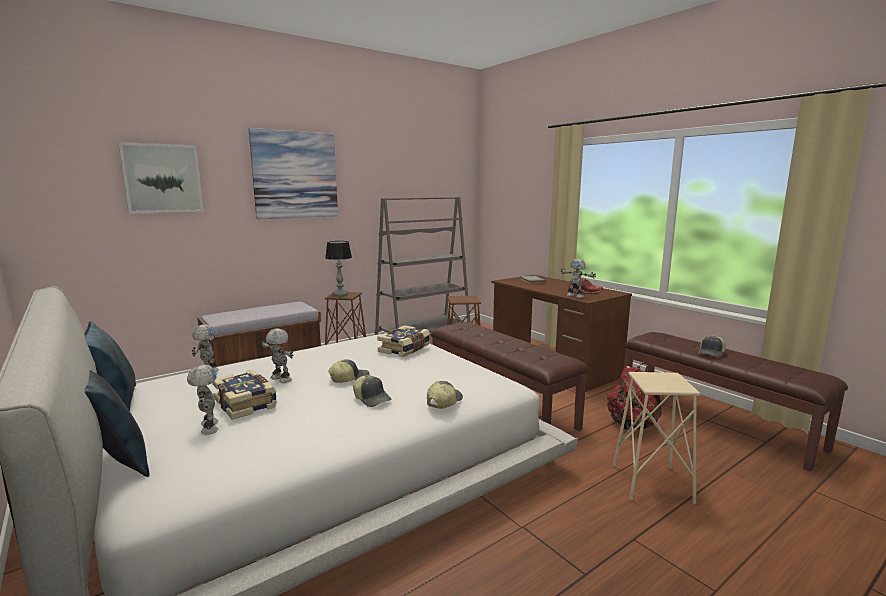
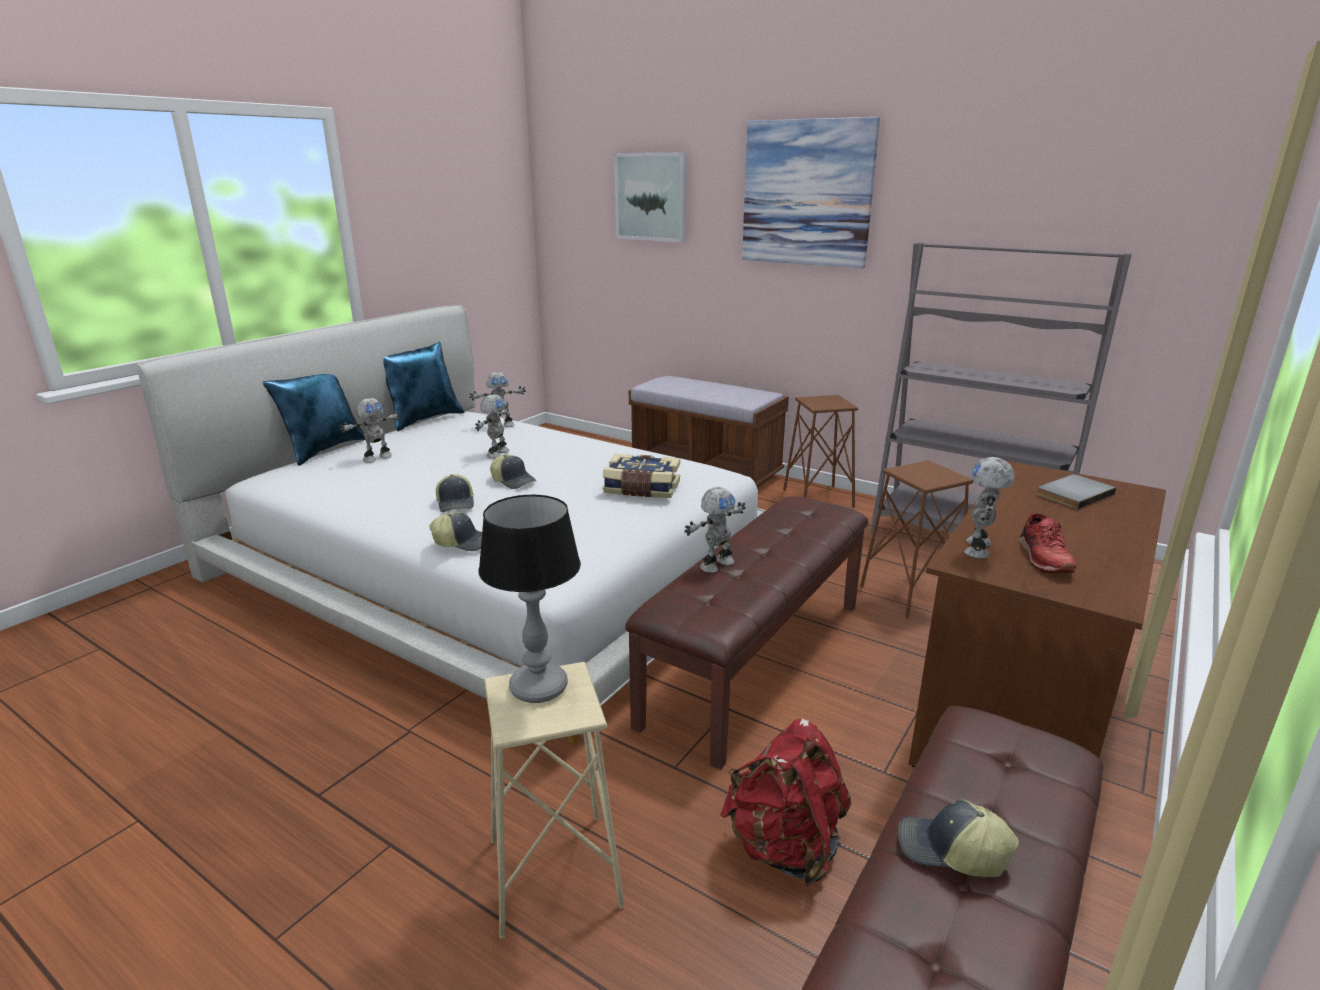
camera: 70 degrees right, 10 degrees up
(246, 403) = (430, 457): book -> none
(340, 295) = (820, 401): table lamp -> table lamp (539, 688)
(372, 399) = (456, 503): cap -> cap turned 45 degrees counterclockwise
(509, 351) = (715, 564): none -> toy robot

